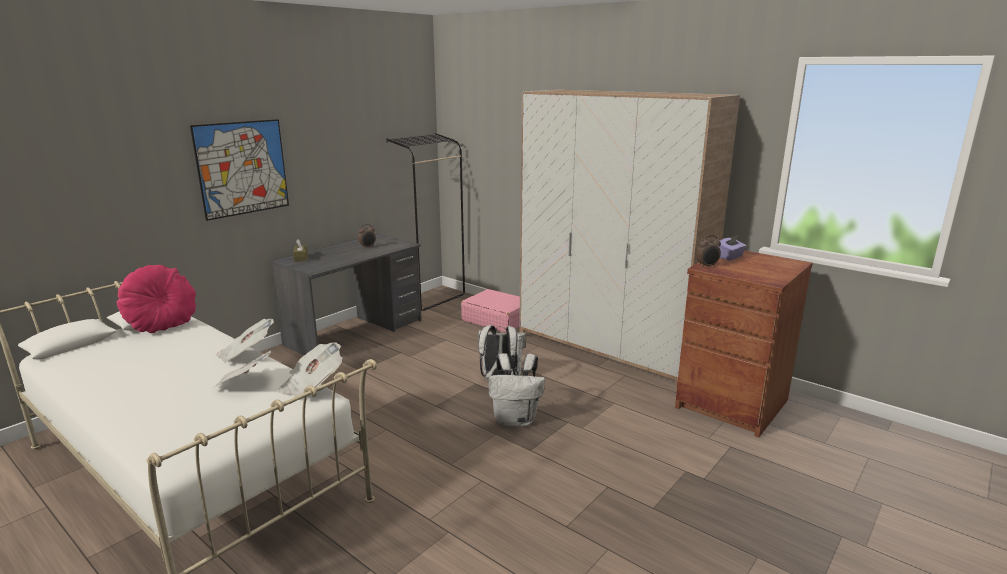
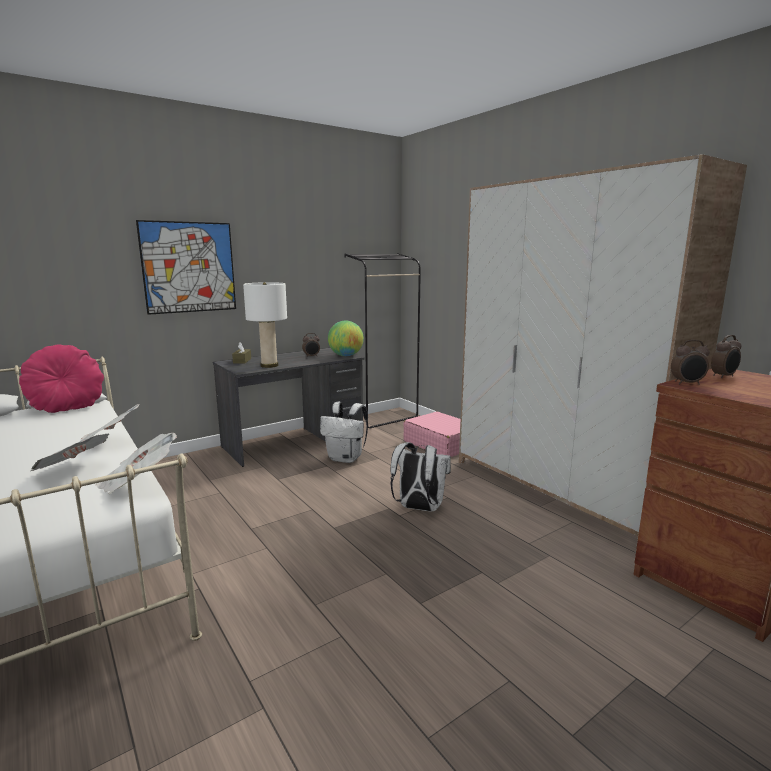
camera: 15 degrees right, 5 degrees down
(334, 262) = (269, 365): none -> white table lamp
(401, 244) = (346, 356): none -> globe
(516, 420) = (418, 559): white backpack -> white backpack (346, 458)
(730, 257) = (724, 376): purple tissue box -> alarm clock

